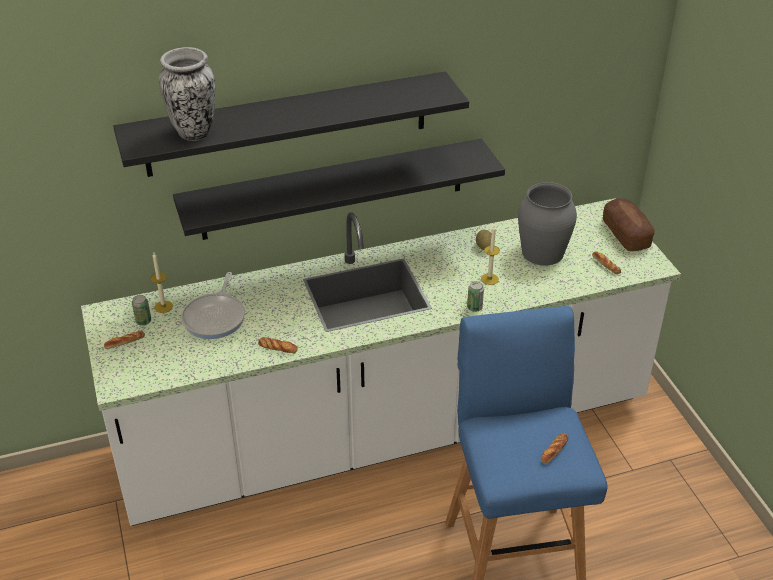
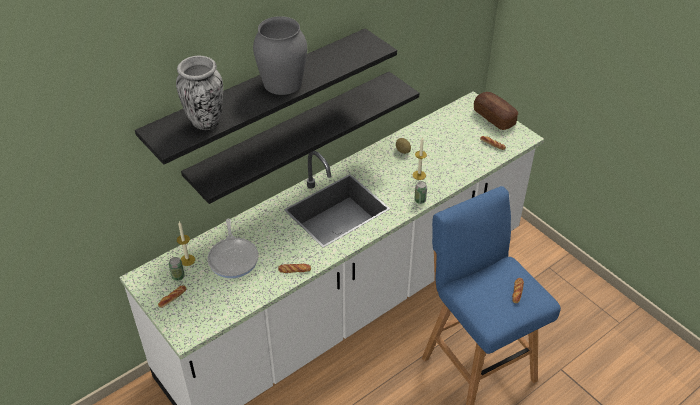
camera: 20 degrees left, 5 degrees up
(542, 253) = (445, 145): grey vase -> grey vase (283, 83)

